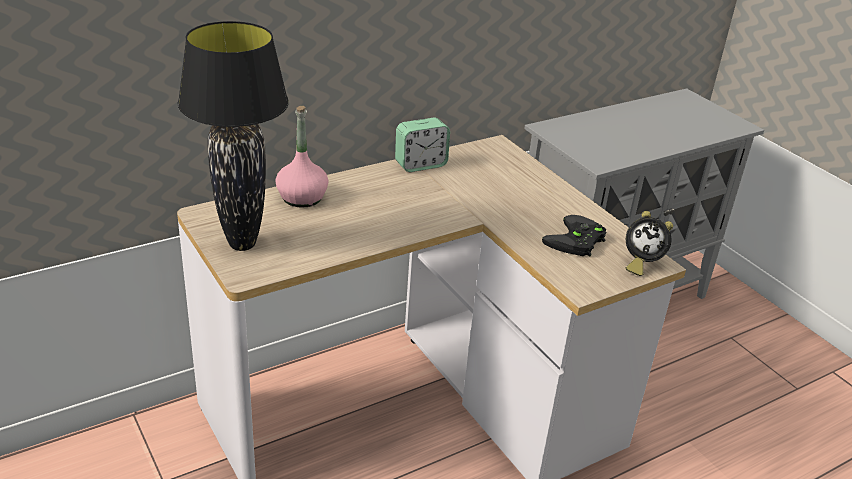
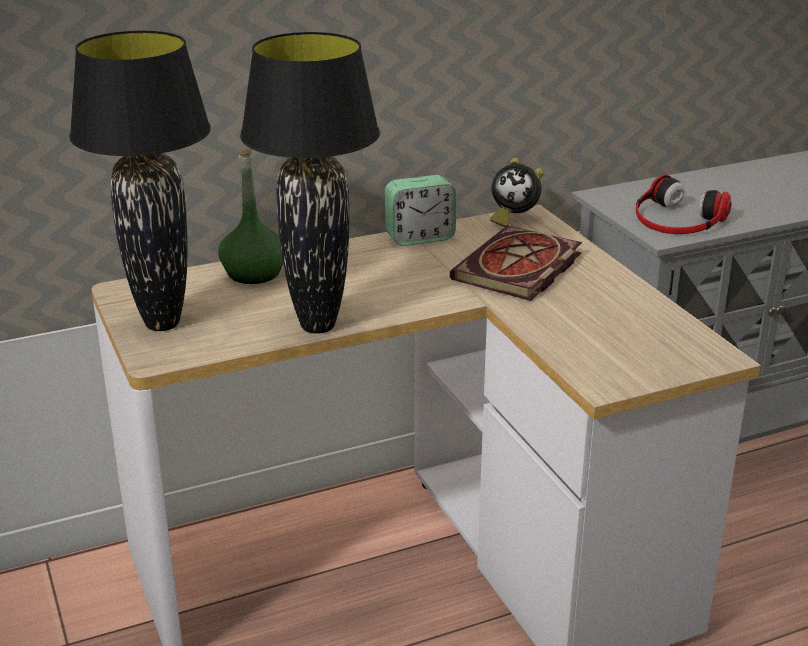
camera: 10 degrees right, 5 degrees down
(302, 198) = (253, 273): pink bottle -> green bottle
(363, 243) = (319, 326): none -> black table lamp
(499, 192) = (518, 269): none -> book
(576, 241) = (610, 328): black game controller -> none
(605, 148) = (677, 219): none -> headphones
(640, 263) = (695, 356): alarm clock -> alarm clock (513, 218)

